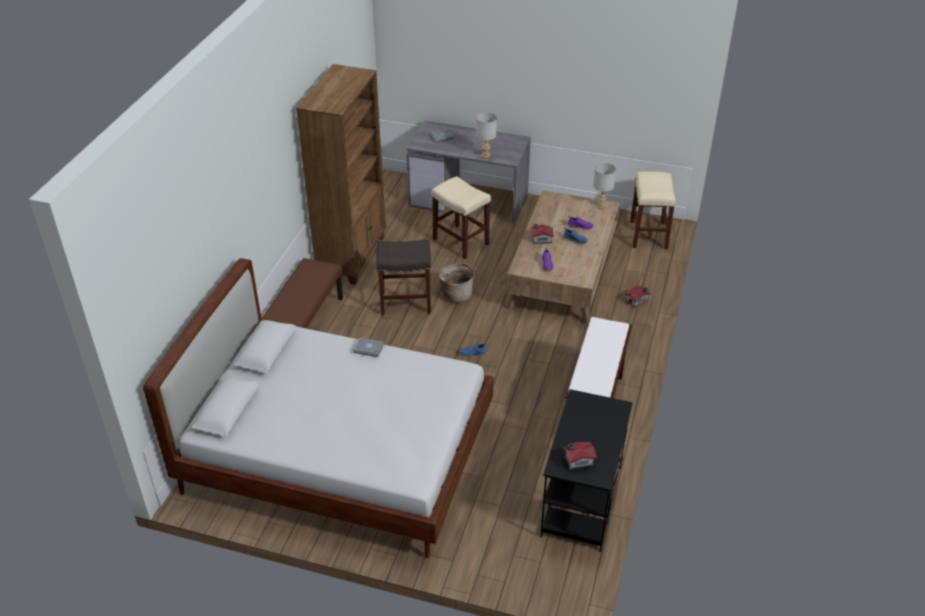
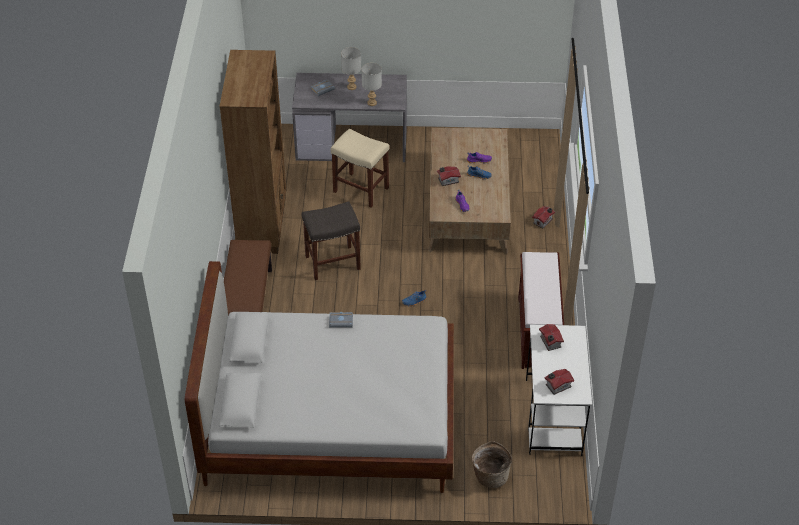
camera: 15 degrees left, 5 degrees up
(456, 294) = (377, 245): basket -> basket (490, 475)
(581, 501) = (553, 417): black desk -> white desk
(585, 412) = (550, 342): none -> toy house
(601, 206) = (491, 135): grey table lamp -> grey table lamp (352, 87)
(649, 235) = (533, 151): beige stool -> none

